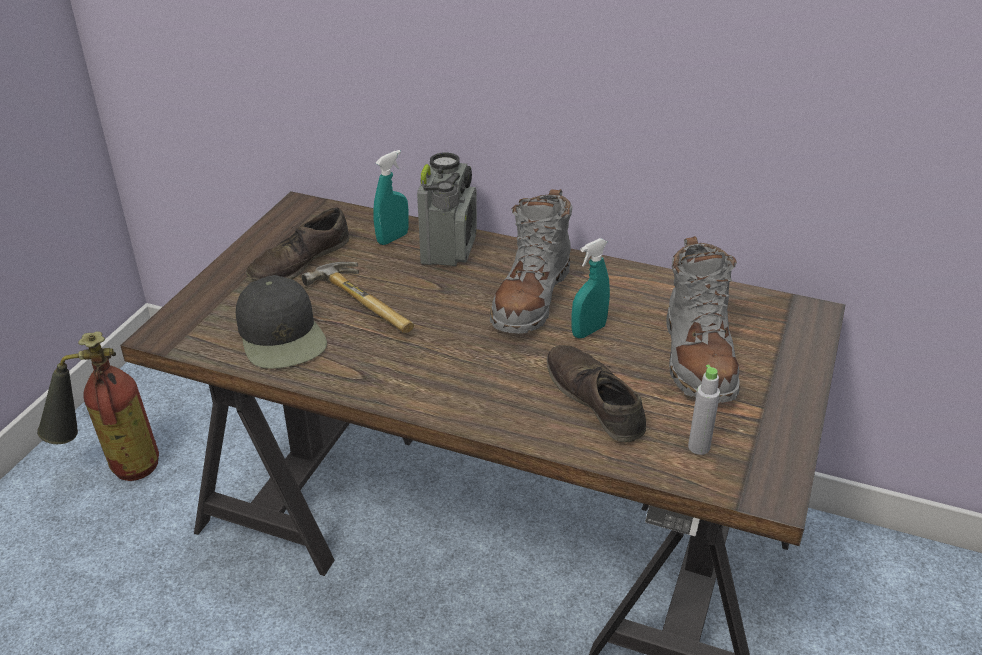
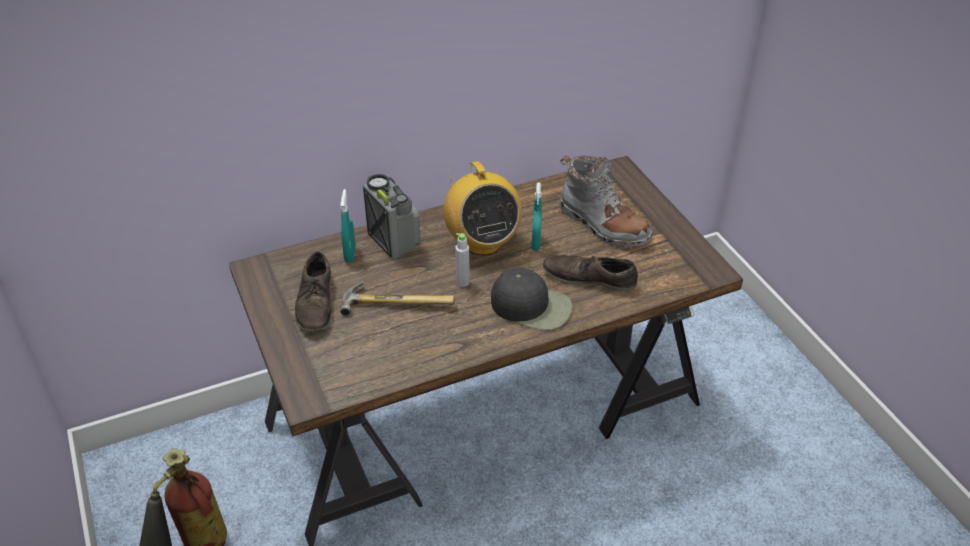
camera: 45 degrees left, 5 degrees up
(282, 336) = (381, 353): black cap -> black cap (532, 306)
(531, 298) = (482, 243): grey boot -> radio
(699, 447) = (661, 270): grey bottle -> grey bottle (462, 282)

